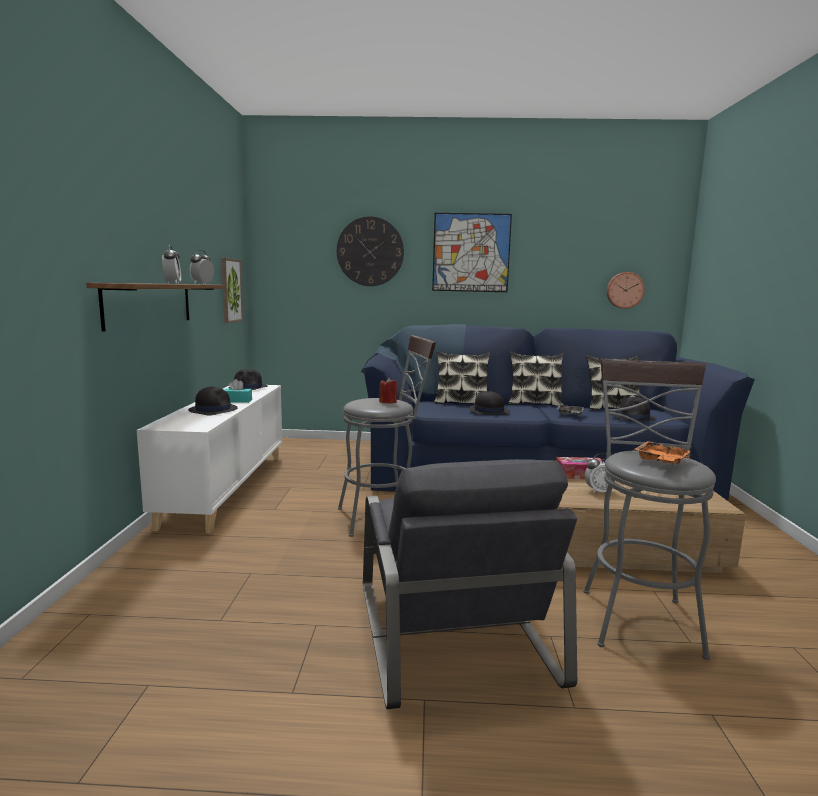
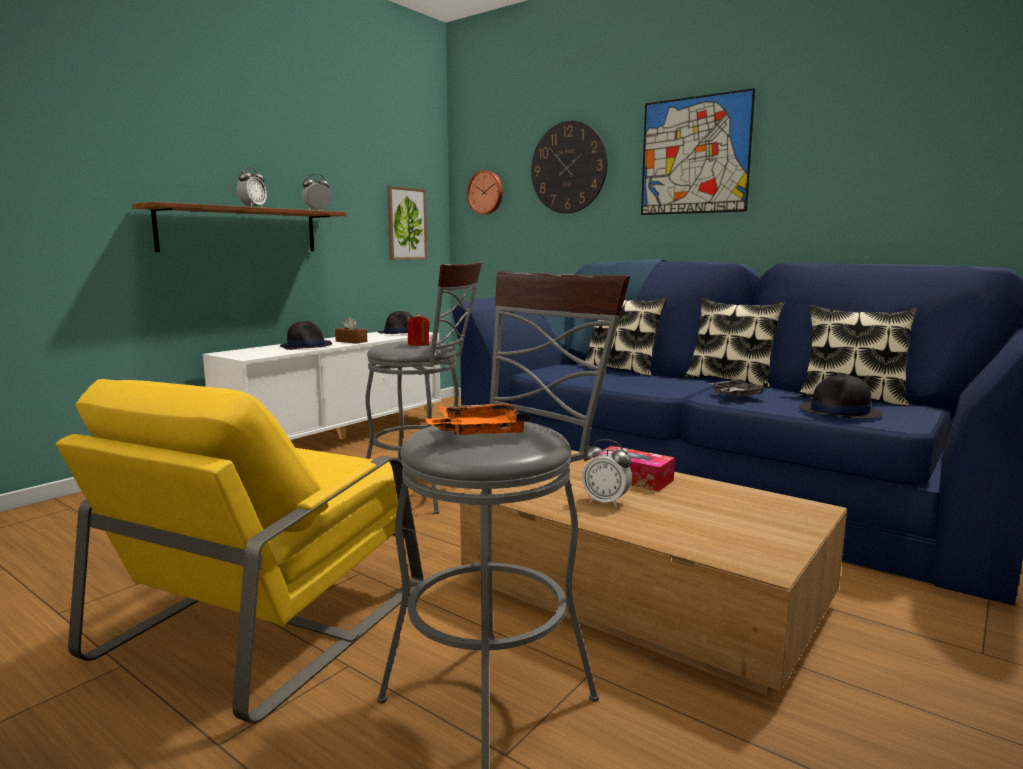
camera: 35 degrees right, 0 degrees up
(237, 401) = (351, 341): turquoise tissue box -> brown tissue box
(451, 629) = (268, 617): grey armchair -> yellow armchair
(488, 411) = (623, 380): black hat -> none
(624, 290) = (959, 196): wall clock -> wall clock (486, 192)

